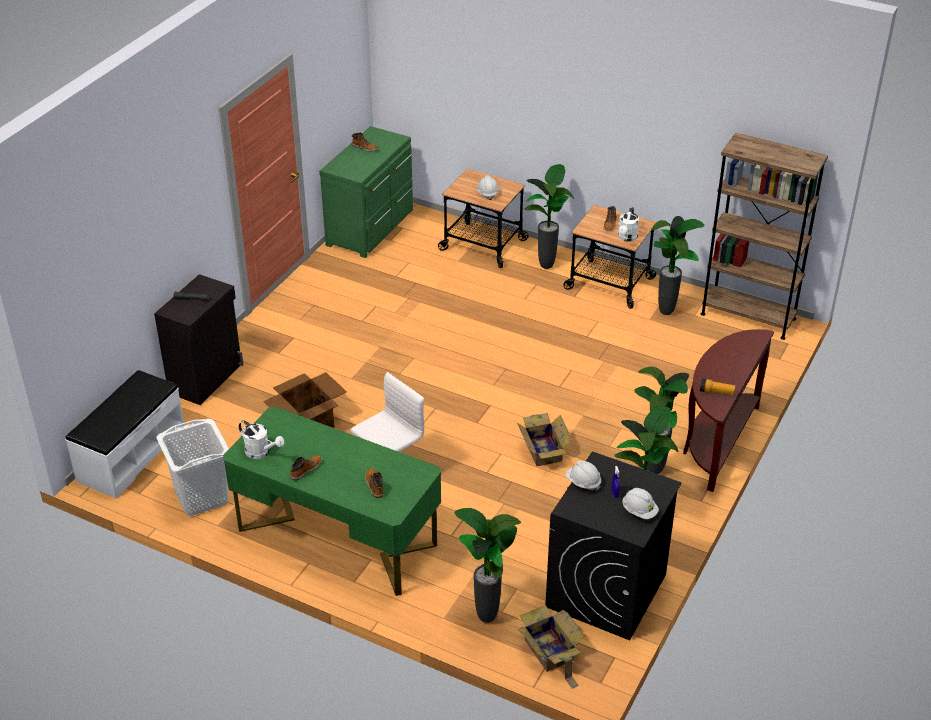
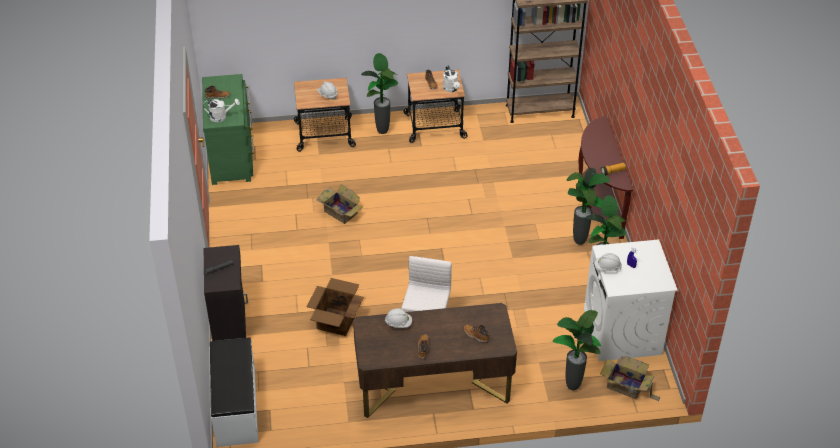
camera: 35 degrees left, 5 degrees up
(201, 497) = (317, 409): white laundry basket -> none
(261, 452) = (382, 352): white watering can -> white watering can (221, 117)
(337, 536) = (433, 386): green desk -> brown desk
(543, 449) = (502, 261): cardboard box -> cardboard box (340, 212)
(606, 591) = (622, 332): black washing machine -> white washing machine
(639, 511) = (654, 269): white hard hat -> white hard hat (398, 323)
(667, 313) = (490, 131): potted plant -> none

